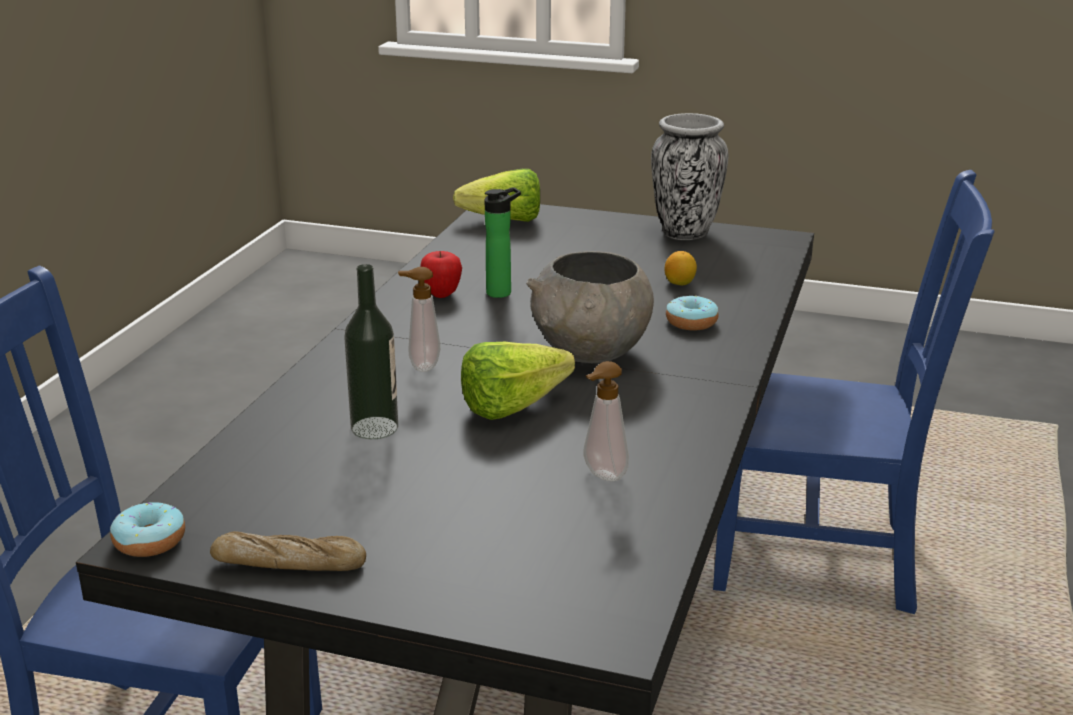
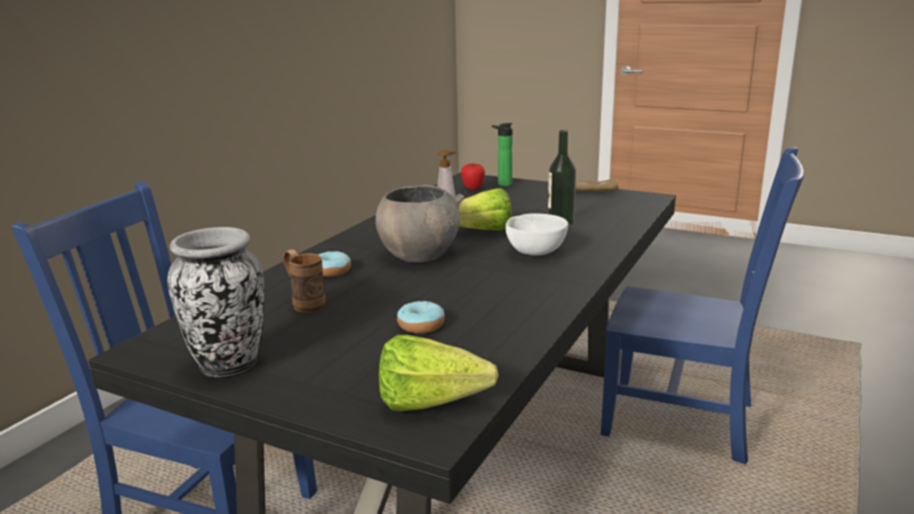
camera: 170 degrees left, 5 degrees down
(149, 541) = (649, 197): donut -> donut (421, 325)
(421, 366) = (535, 252): soap dispenser -> white bowl
(442, 294) = (519, 303): apple -> apple (473, 189)
(502, 292) = (465, 302): bottle -> bottle (502, 185)
(680, 283) = (304, 303): lemon -> brown mug

